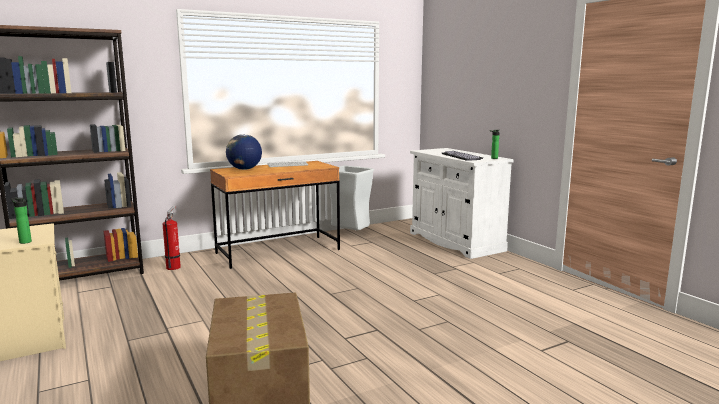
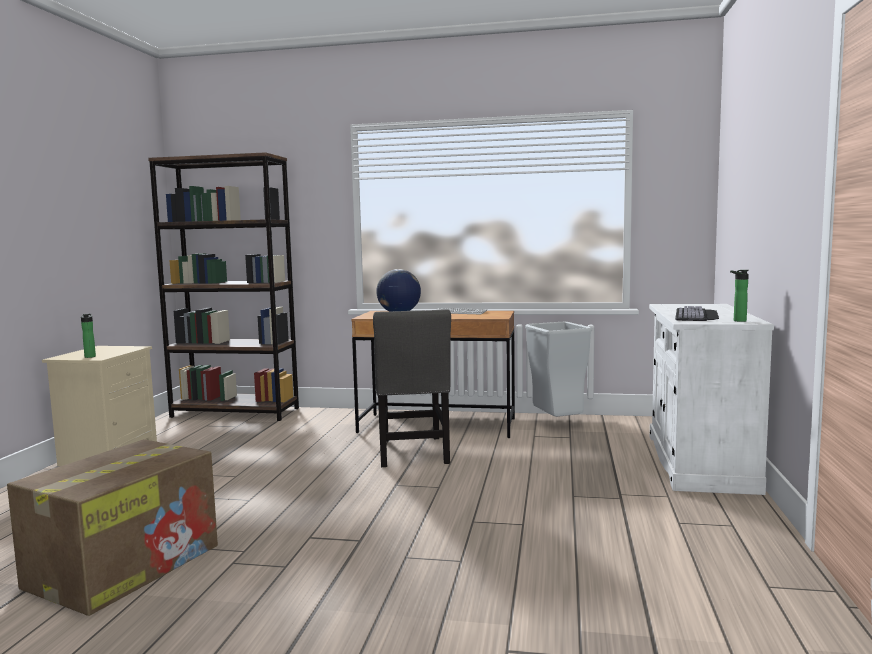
camera: 40 degrees right, 5 degrees down
(174, 267) = (314, 420): fire extinguisher -> none
(300, 272) = (413, 453): none -> grey chair

